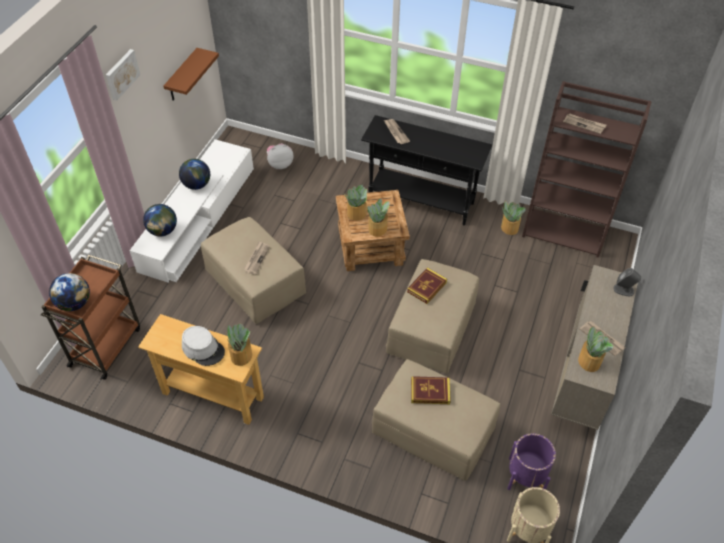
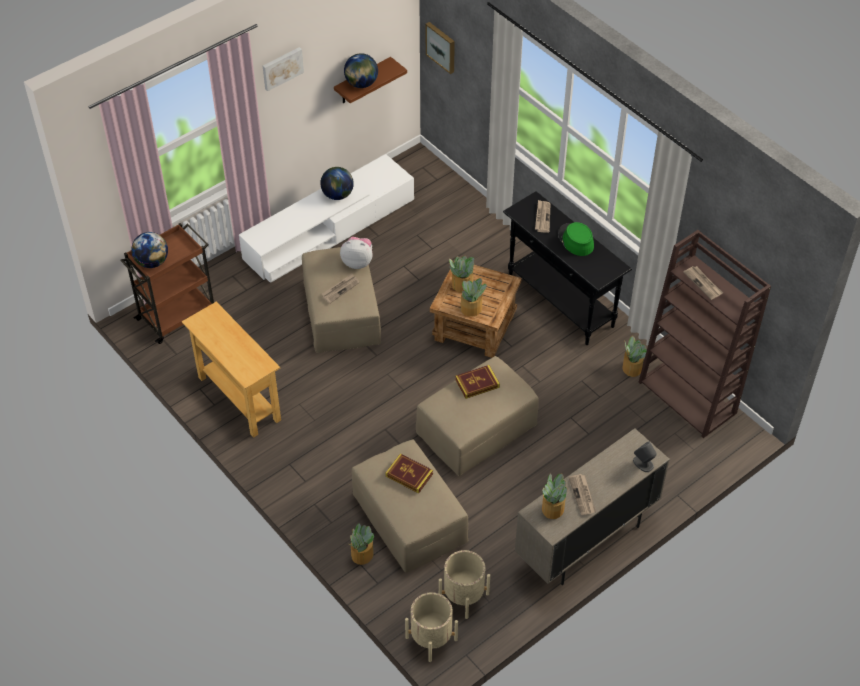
camera: 30 degrees right, 0 degrees up
(163, 231) = (278, 228): globe -> globe (361, 84)
(203, 349) = (231, 346): grey hat -> none
(239, 24) = (441, 47): none -> picture
(241, 356) = (258, 366): potted plant -> potted plant (362, 555)
(280, 164) = (444, 205): plush toy -> plush toy (357, 262)
(434, 139) = (575, 240): none -> green hat
(526, 476) = (463, 596): purple planter -> beige planter

